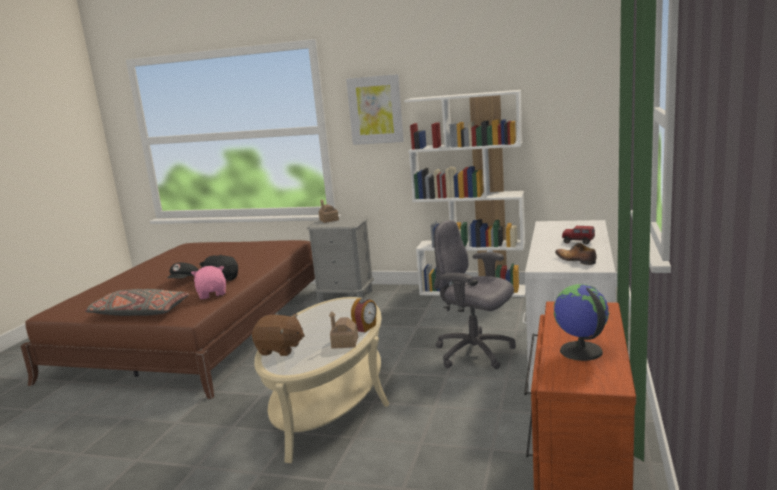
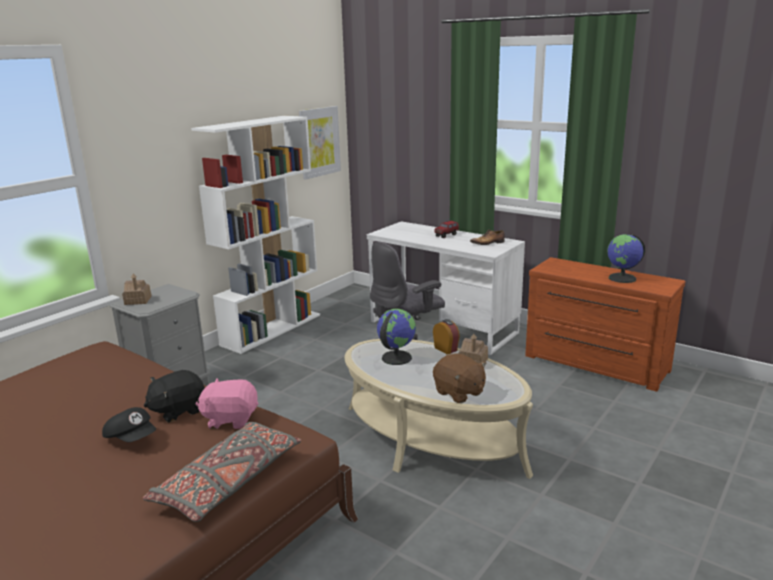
camera: 70 degrees left, 5 degrees up
(280, 349) = (459, 393): brown plush toy -> brown plush toy turned 105 degrees clockwise
(336, 315) = (396, 358): none -> globe
(375, 110) = (150, 145): picture -> picture (319, 142)

